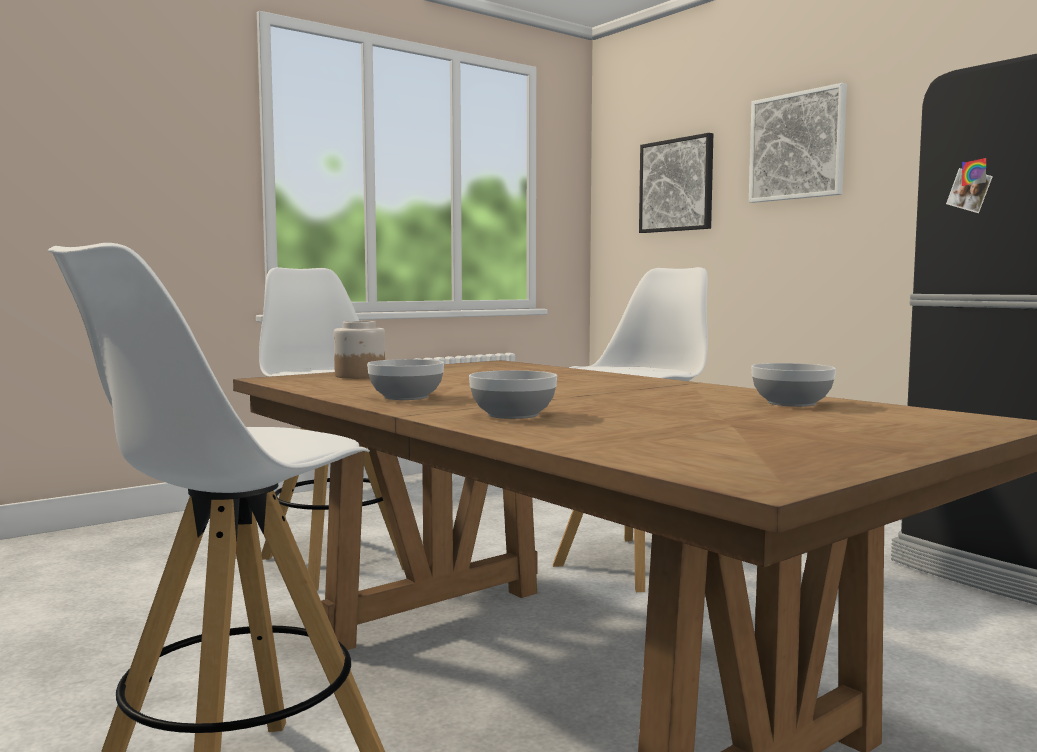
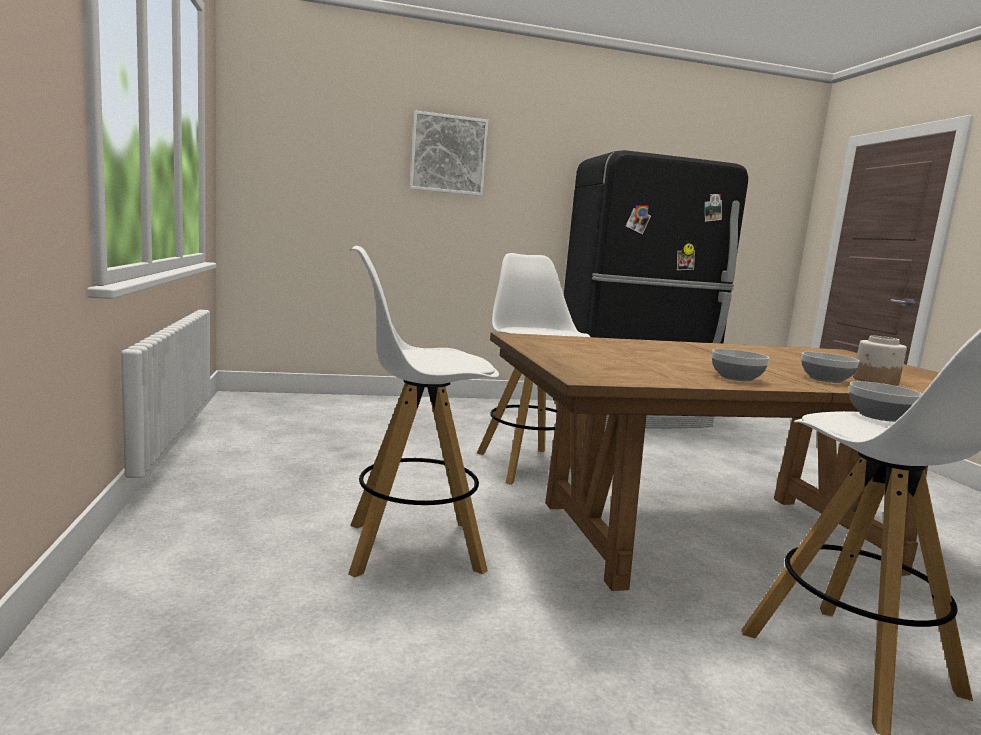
camera: 65 degrees left, 5 degrees up
(359, 376) = (584, 364): jar -> jar (875, 381)
(676, 185) = (332, 160): picture -> none
(792, 403) = (780, 351): bowl -> bowl (880, 416)

